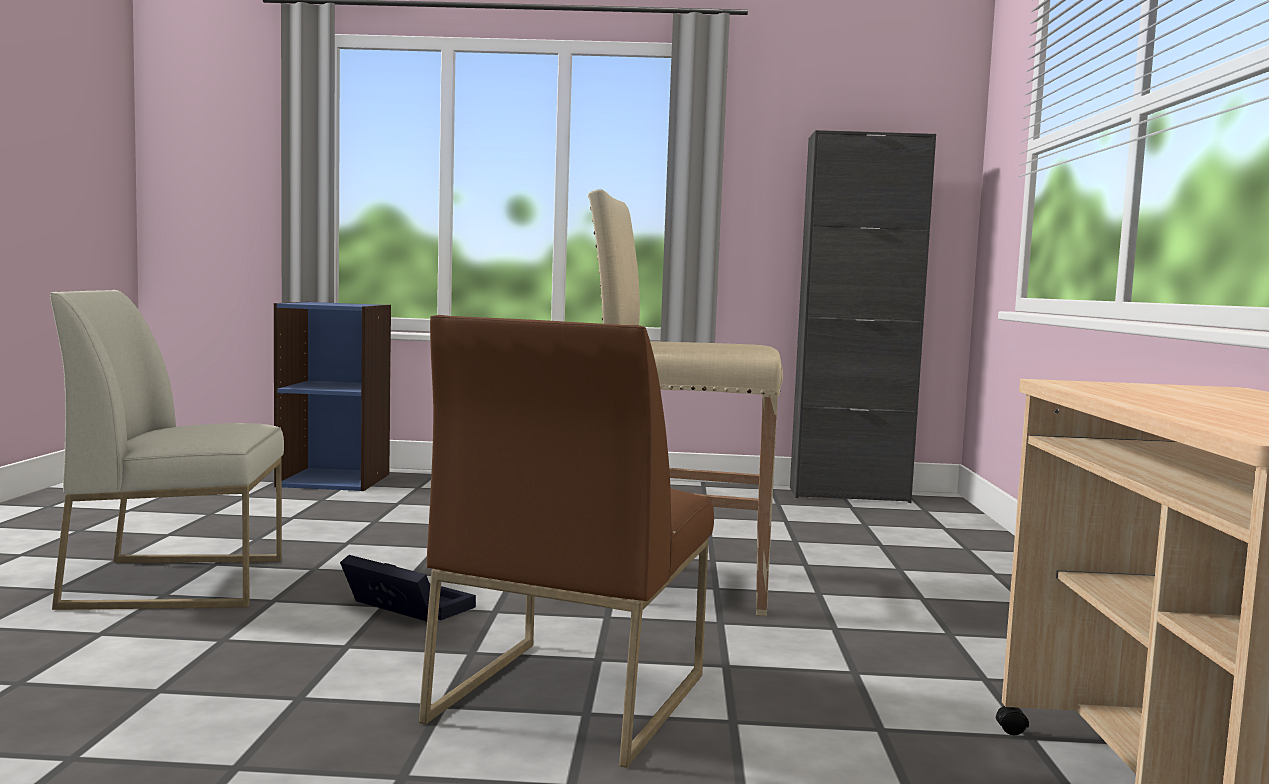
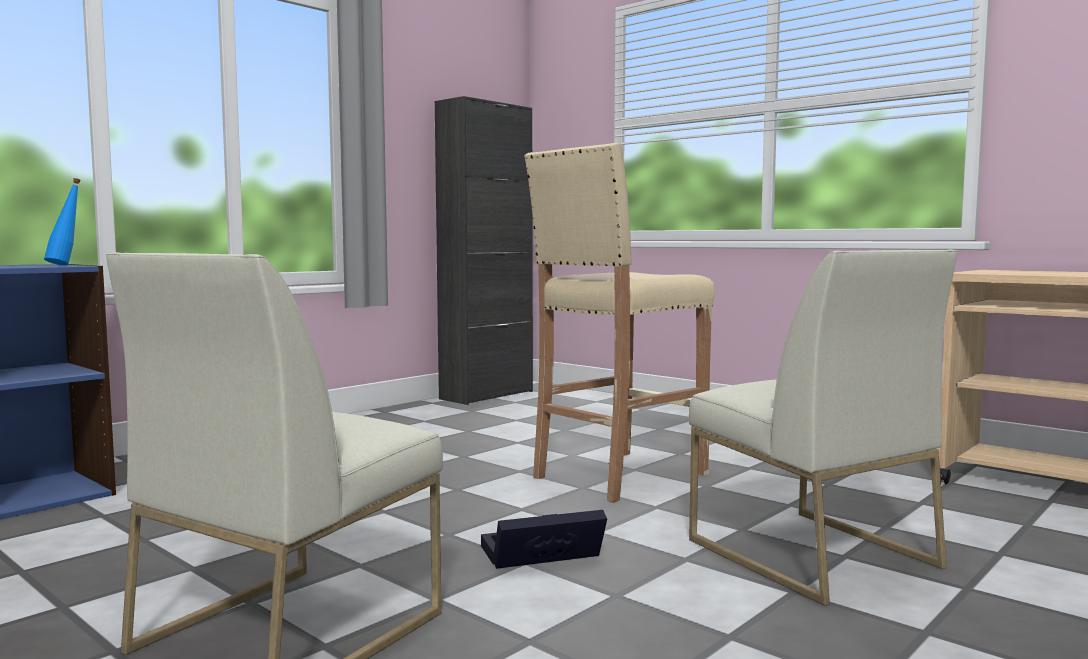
camera: 50 degrees left, 0 degrees up
(360, 305) = (66, 265): none -> blue bottle
(569, 696) = (808, 553): brown chair -> white chair

